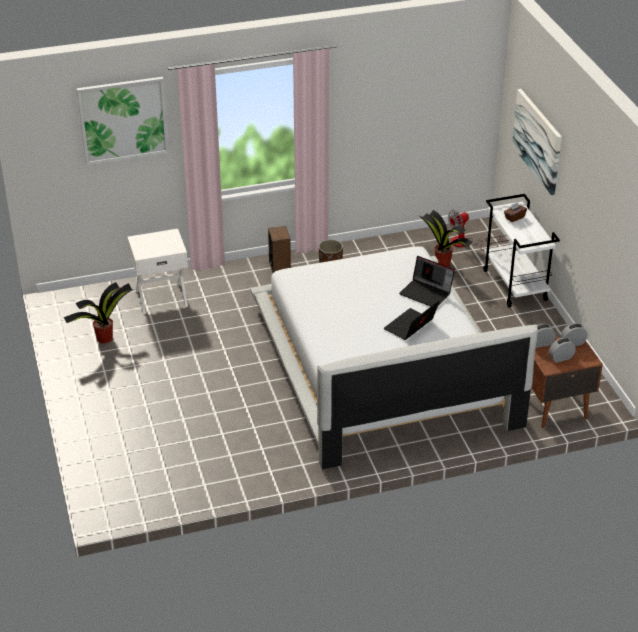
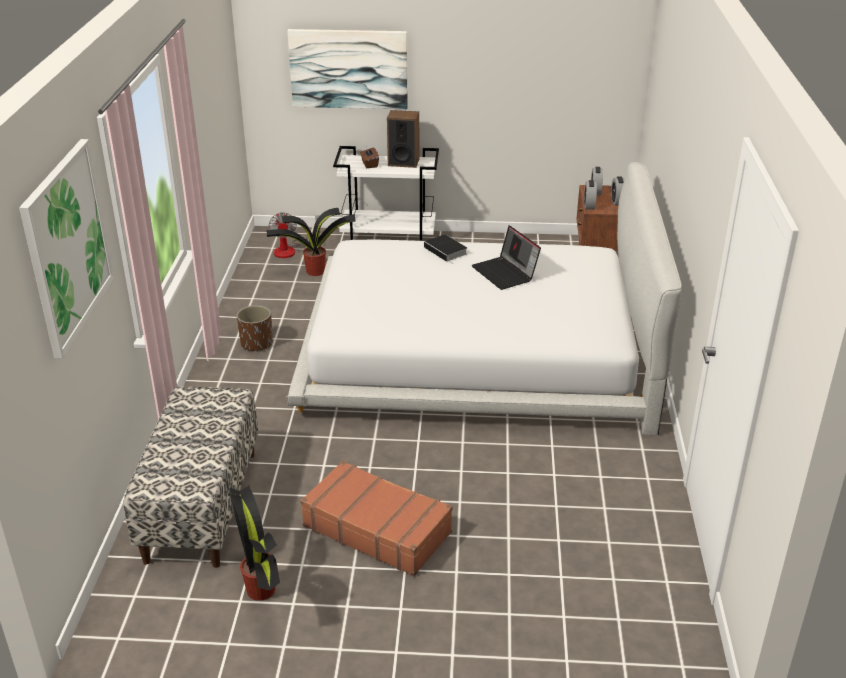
camera: 70 degrees left, 5 degrees down
(161, 297) = (201, 505): white nightstand -> bench
(169, 366) = (377, 528): none -> brown suitcase
(280, 267) = (221, 382): speaker -> speaker (403, 162)
(427, 293) = (446, 251): laptop -> book

